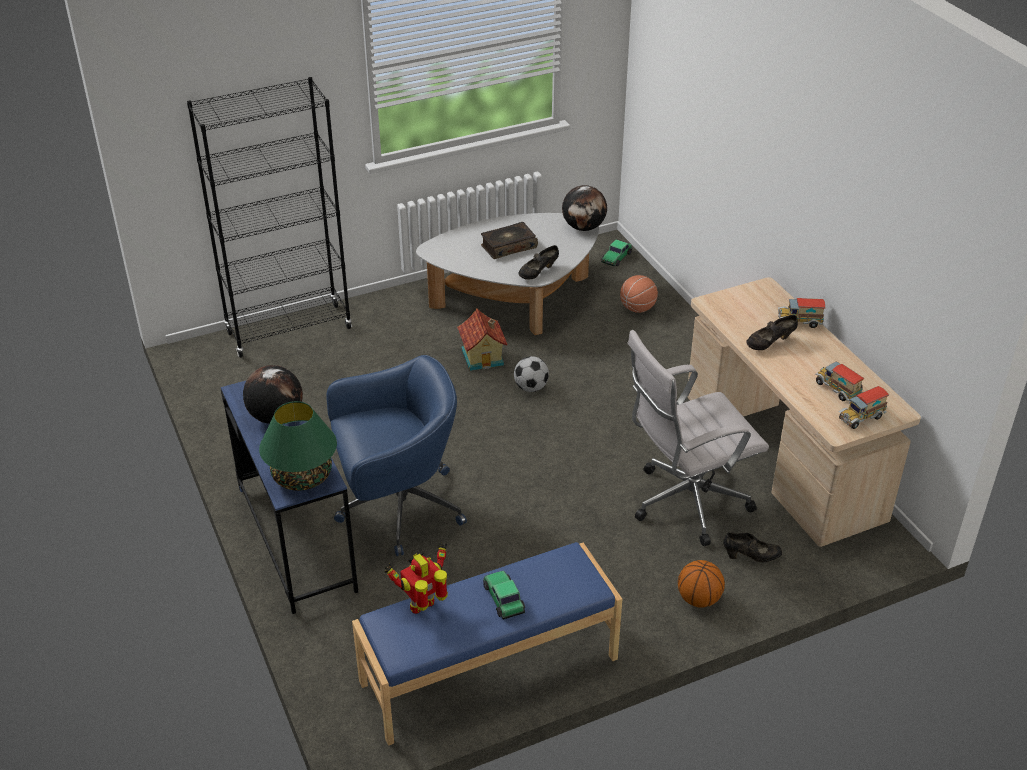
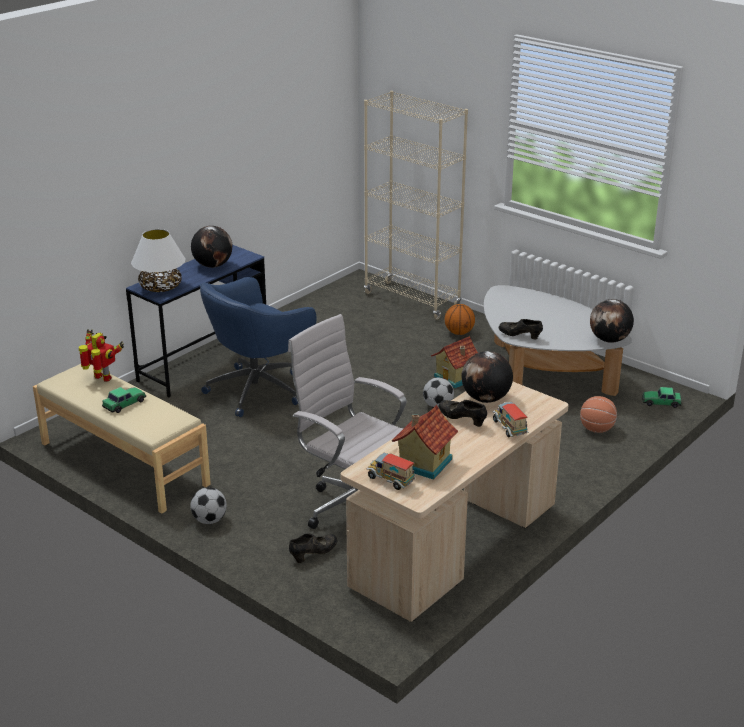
camera: 65 degrees right, 10 degrees down
(289, 330) = (412, 300): black bookcase -> beige bookcase
(302, 476) = (161, 287): green table lamp -> white table lamp
(397, 508) = (258, 389): blue office chair -> blue office chair turned 90 degrees clockwise
(490, 671) = (123, 464): blue bench -> beige bench
(508, 246) = (542, 316): book -> none
(652, 621) = (209, 520): none -> football
(698, 599) = (247, 537): basketball -> basketball (459, 333)
(738, 318) = (485, 399): none -> globe
(751, 556) = (314, 554): black shoe -> black shoe turned 105 degrees counterclockwise
(837, 390) = (422, 463): toy truck -> toy house

